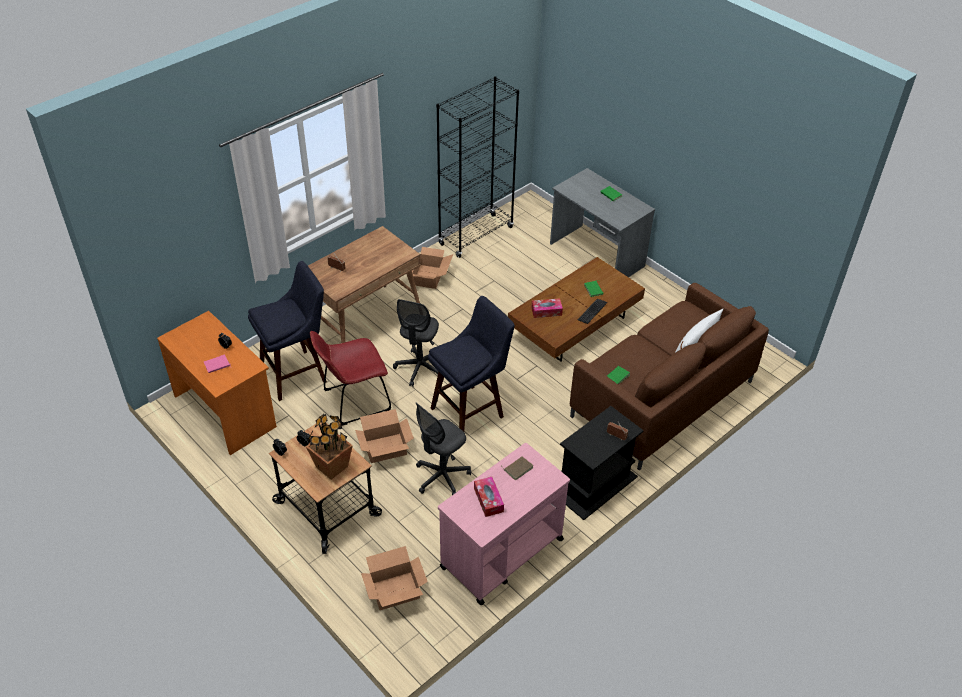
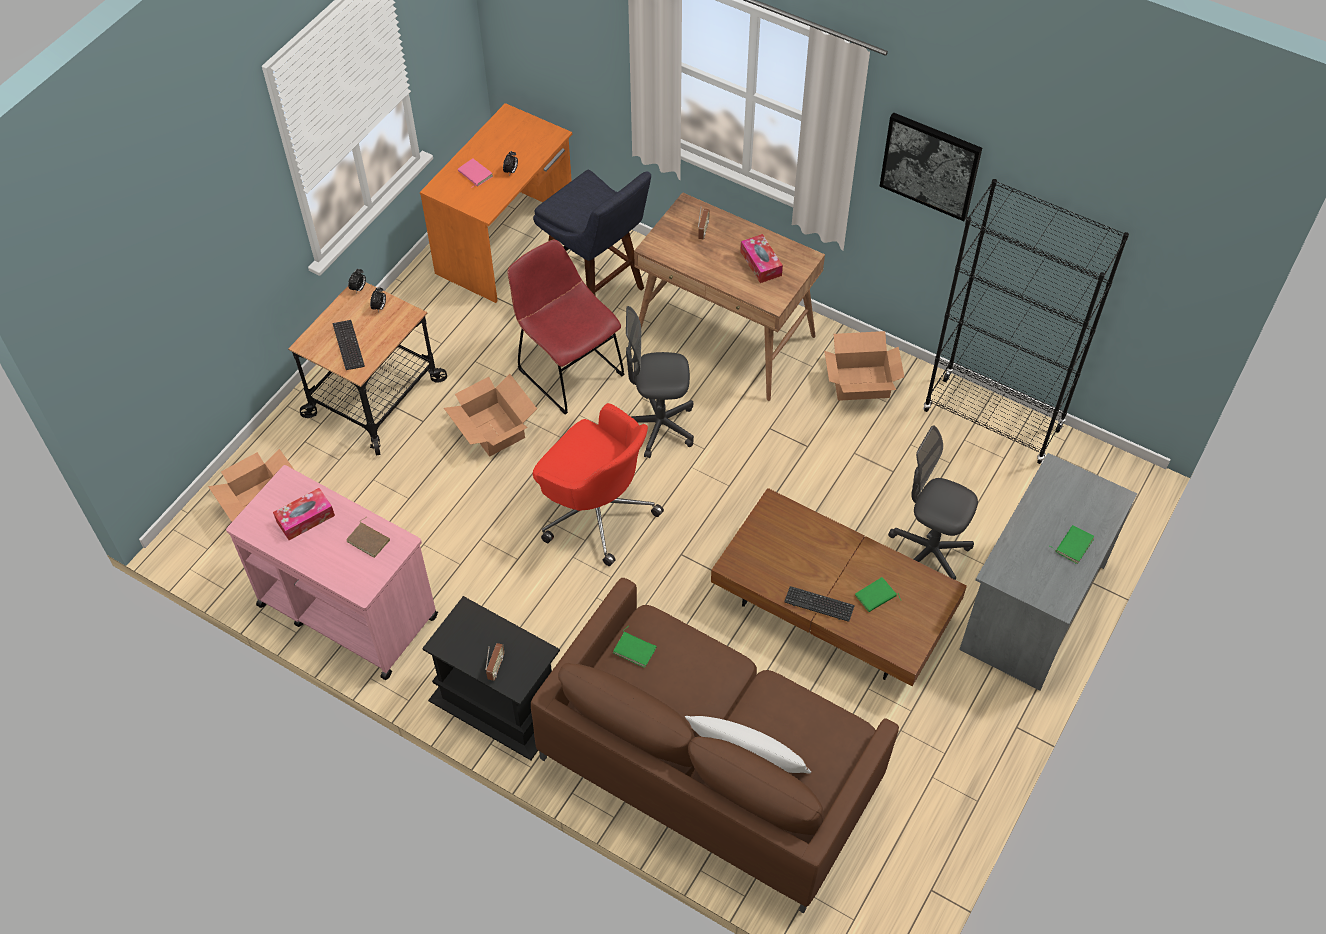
camera: 75 degrees right, 10 degrees up
(332, 466) = (348, 346): potted plant -> keyboard
(404, 127) = (930, 165): none -> picture
(442, 477) = (461, 507): grey office chair -> grey office chair (928, 552)
(471, 410) = (596, 510): blue stool -> red office chair
(546, 311) = (792, 539): tissue box -> tissue box (761, 263)

